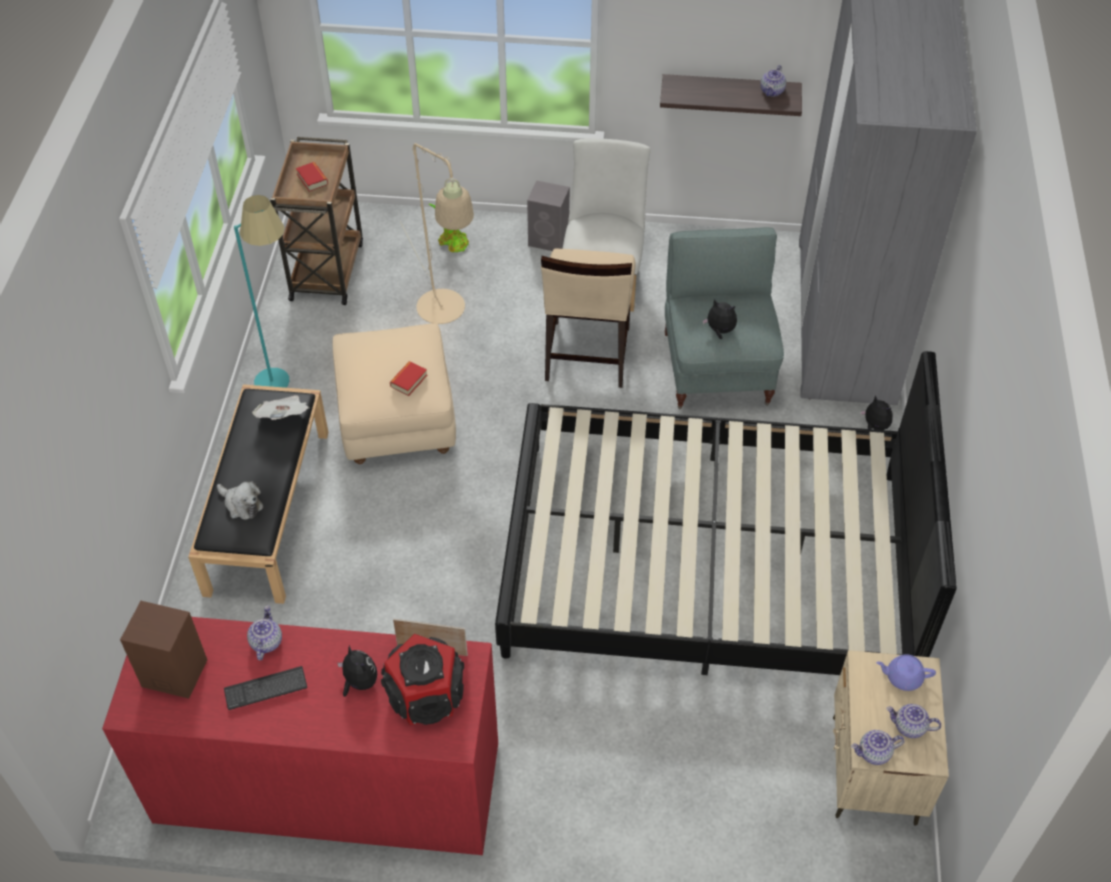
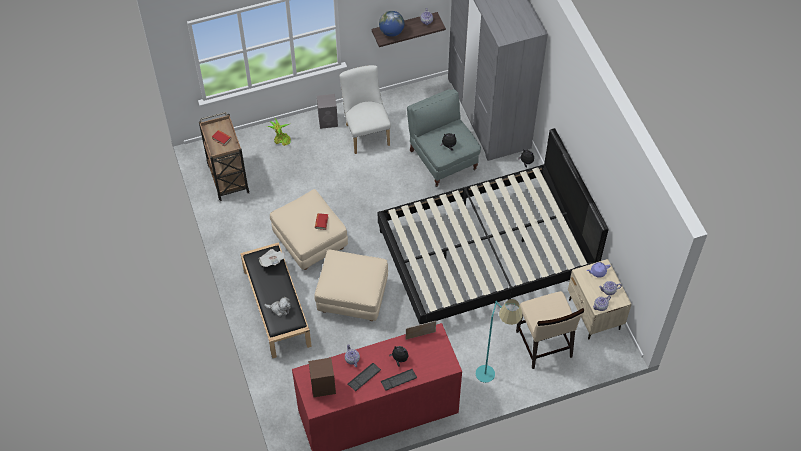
camera: 25 degrees left, 5 degrees up
(286, 386) = (246, 245): turquoise floor lamp -> turquoise floor lamp (494, 373)
(330, 725) = (398, 380): none -> keyboard
(412, 545) = (352, 297): none -> beige ottoman
(426, 694) = (428, 353): speaker -> none
(445, 315) = (301, 180): beige floor lamp -> none
(586, 354) = (379, 175): beige chair -> beige chair (543, 344)
(696, 89) = (391, 32): none -> globe

